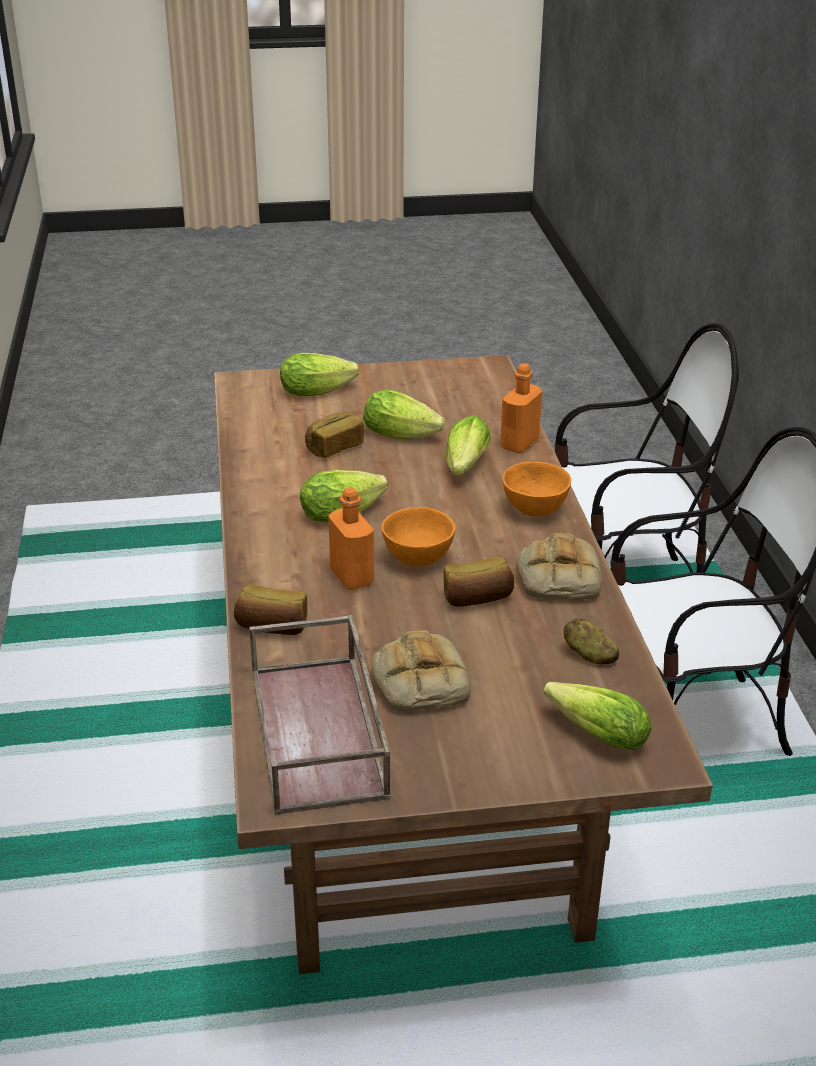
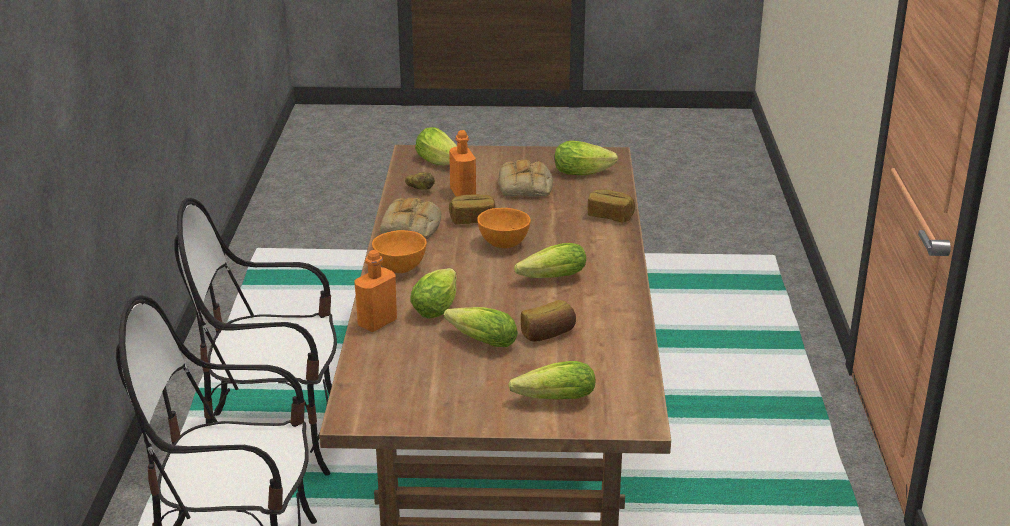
camera: 170 degrees left, 5 degrees down
(320, 733) = (585, 172): brown tray -> lettuce
(352, 577) = (553, 237): orange bottle -> orange bottle (463, 193)

